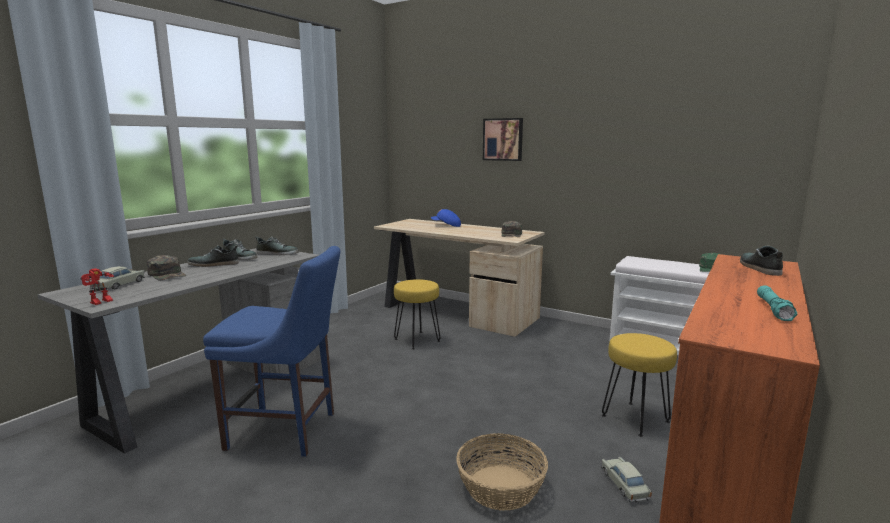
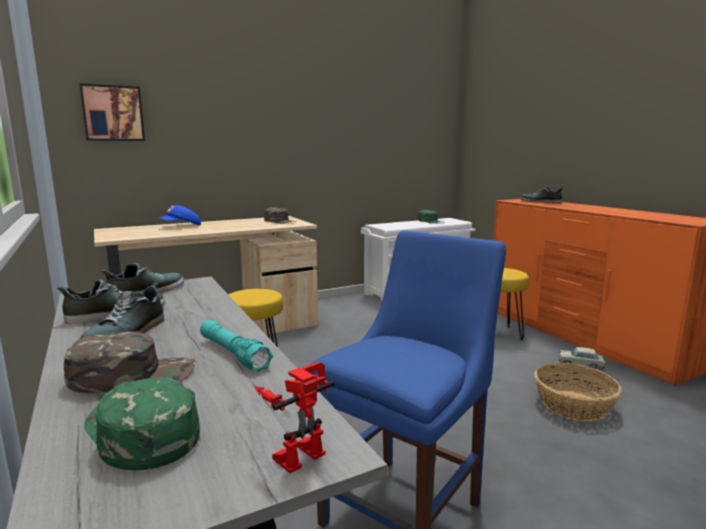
camera: 60 degrees left, 0 degrees up
(101, 302) = (298, 451): toy robot -> toy robot turned 105 degrees counterclockwise
(118, 285) = (140, 432): beige toy car -> green cap
(503, 139) = (230, 116): picture -> picture (113, 113)
(773, 309) = (638, 212): turquoise flashlight -> turquoise flashlight (233, 354)

